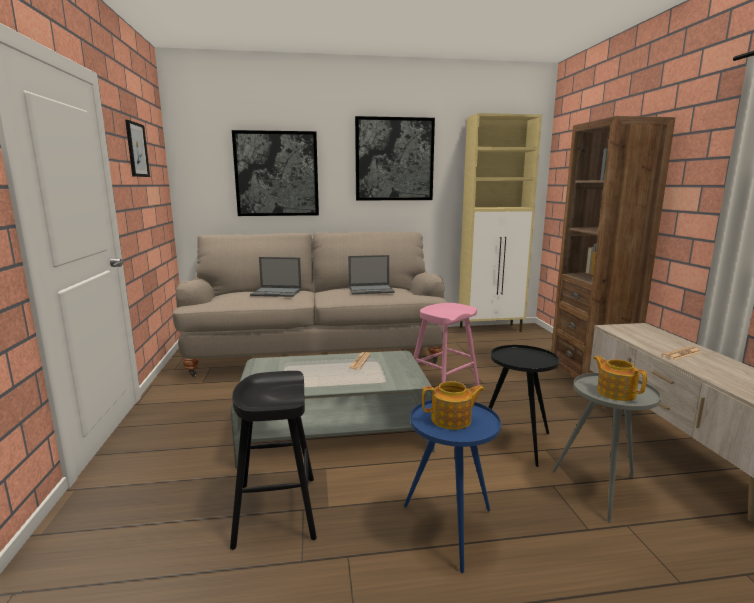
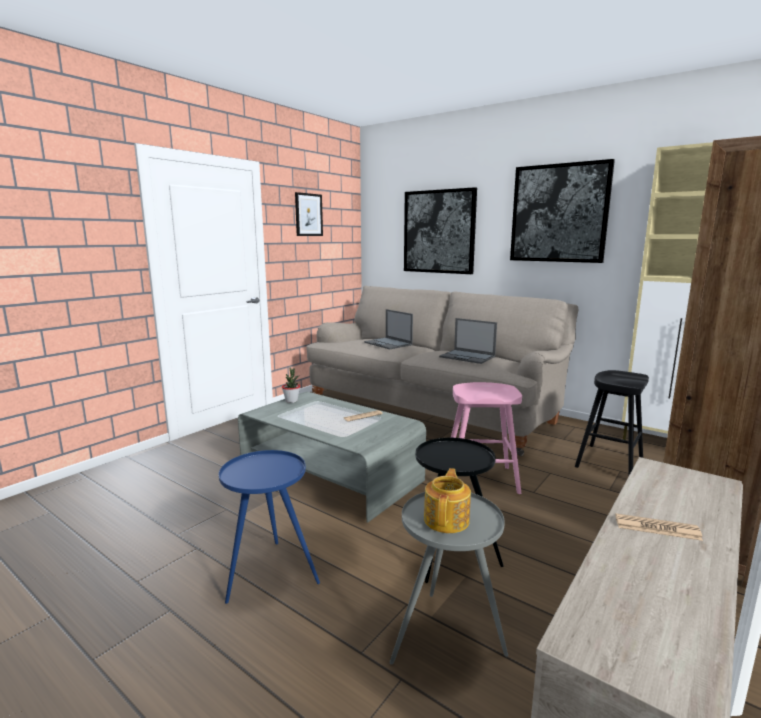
camera: 45 degrees right, 0 degrees up
(262, 371) = (291, 401): none -> potted plant
(276, 511) = (215, 501): black stool -> black stool (609, 462)
(452, 420) = (264, 470): teapot -> none

